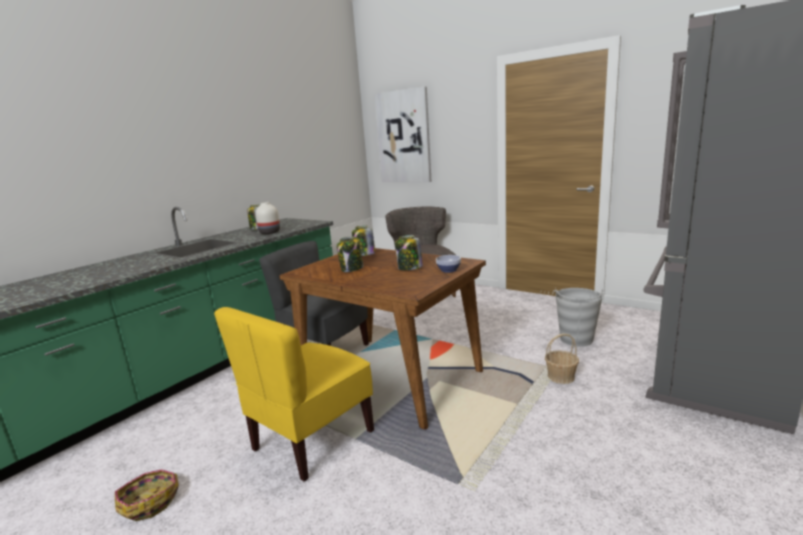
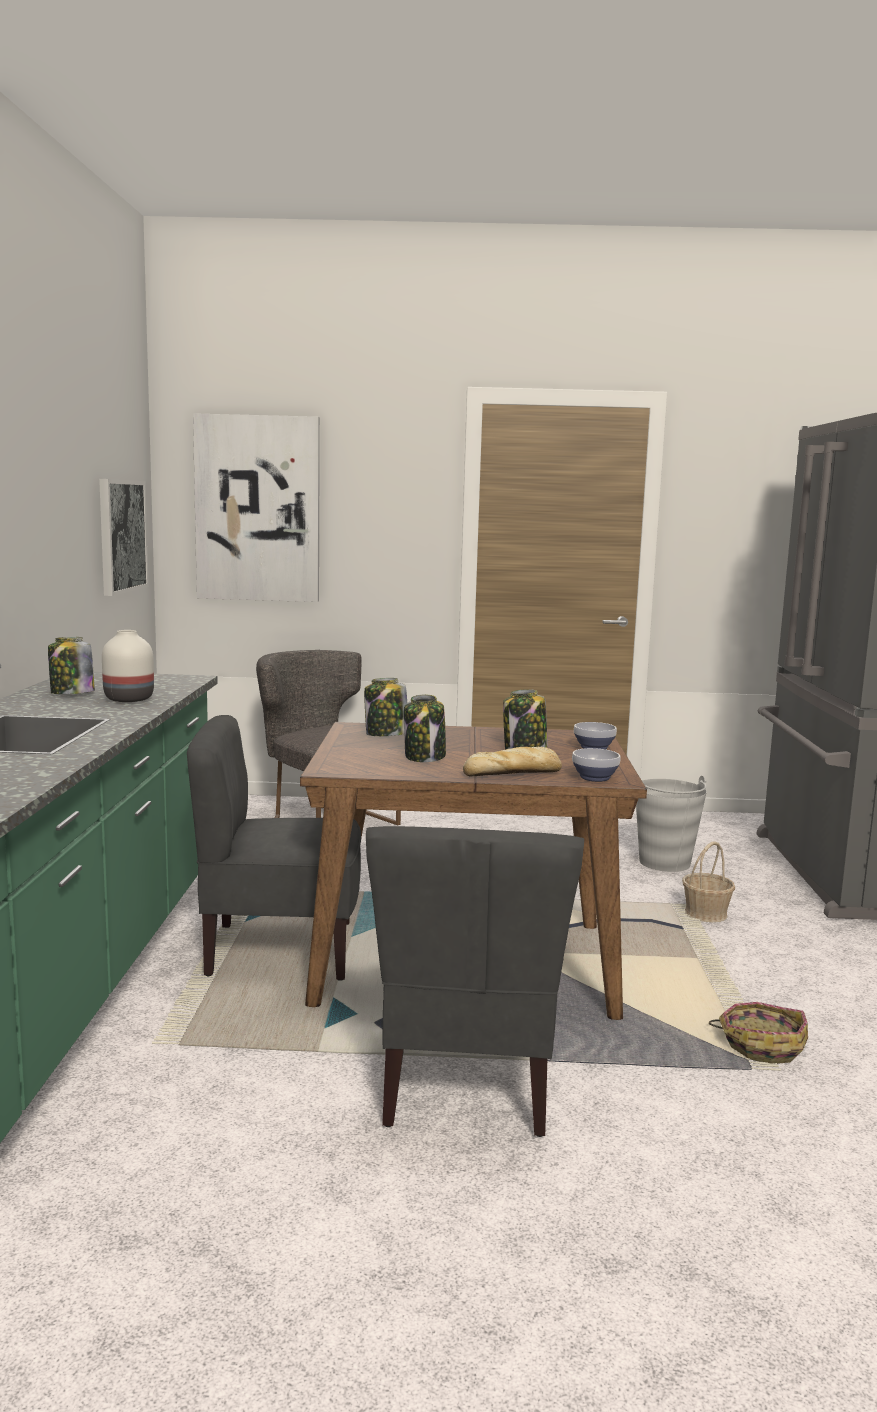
camera: 35 degrees left, 5 degrees down
(150, 501) = (305, 1262): basket -> basket (761, 1045)
(312, 440) = (467, 1082): yellow chair -> grey chair
(335, 155) = (121, 535): none -> picture
(371, 282) = (514, 772): none -> bread
(405, 290) = (596, 778): none -> bowl

